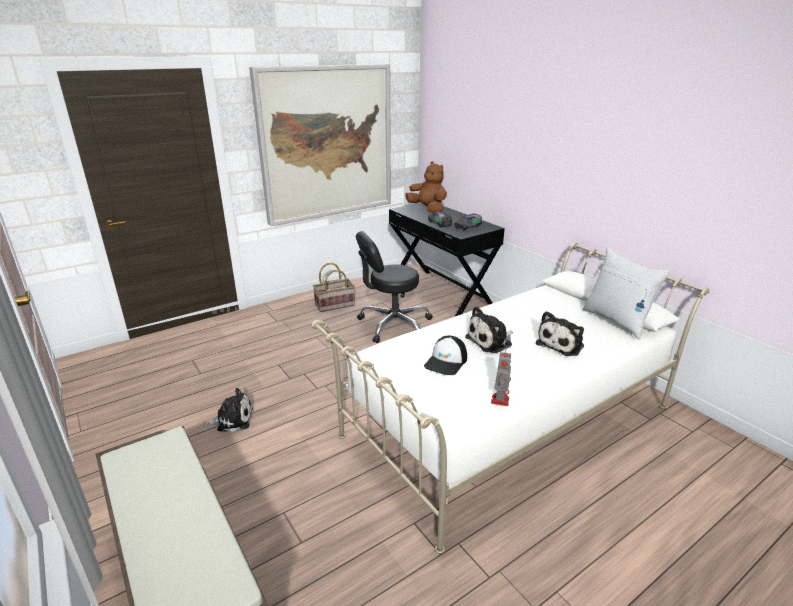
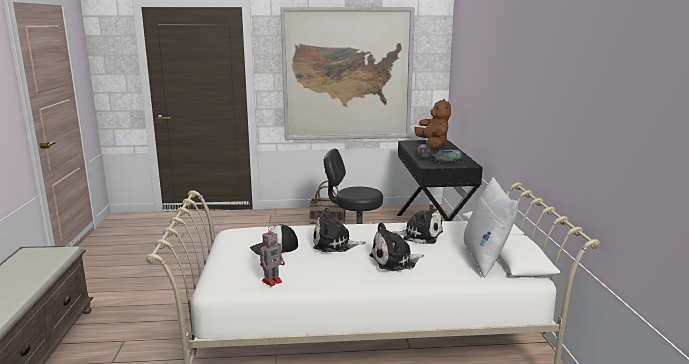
camera: 30 degrees right, 10 degrees down
(232, 419) = (163, 275): plush toy -> plush toy (420, 235)

